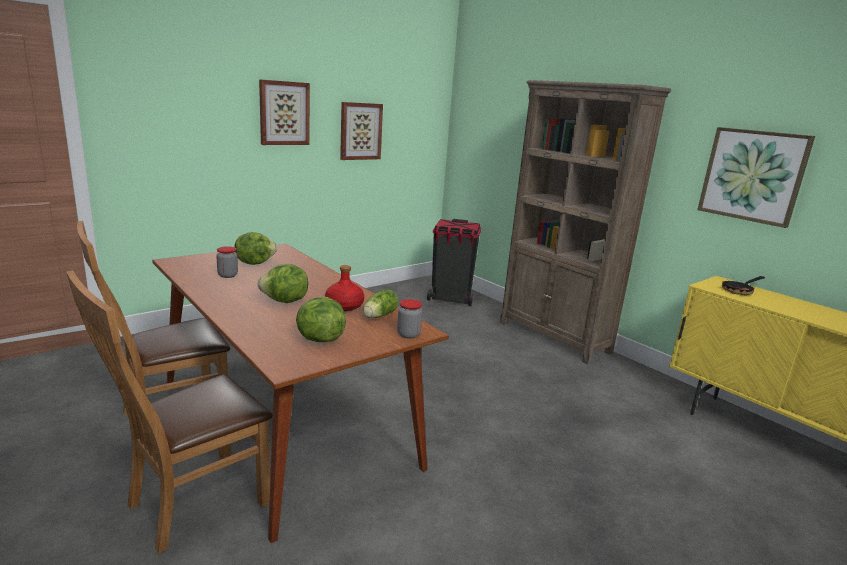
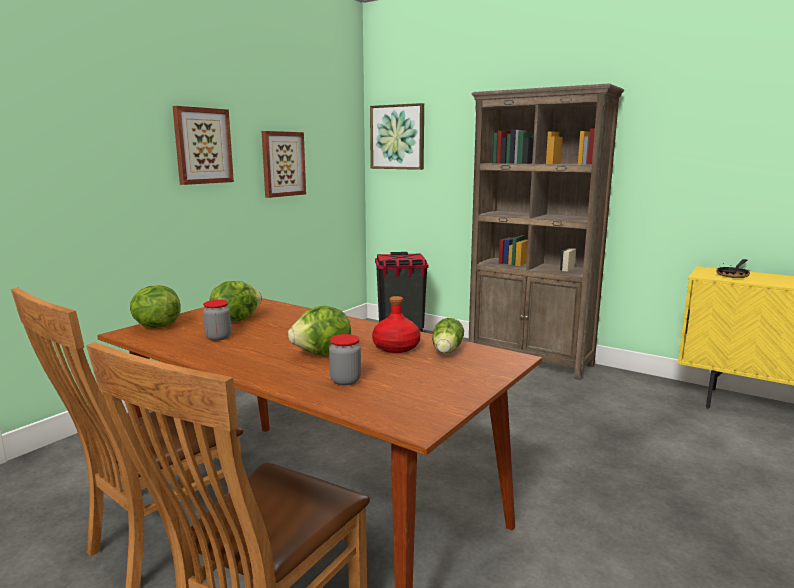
camera: 15 degrees left, 5 degrees down
(319, 339) = (414, 387): lettuce -> lettuce (156, 326)
(408, 334) = (502, 364): jar -> jar (345, 380)
(753, 175) = (720, 163): picture -> picture (397, 137)

